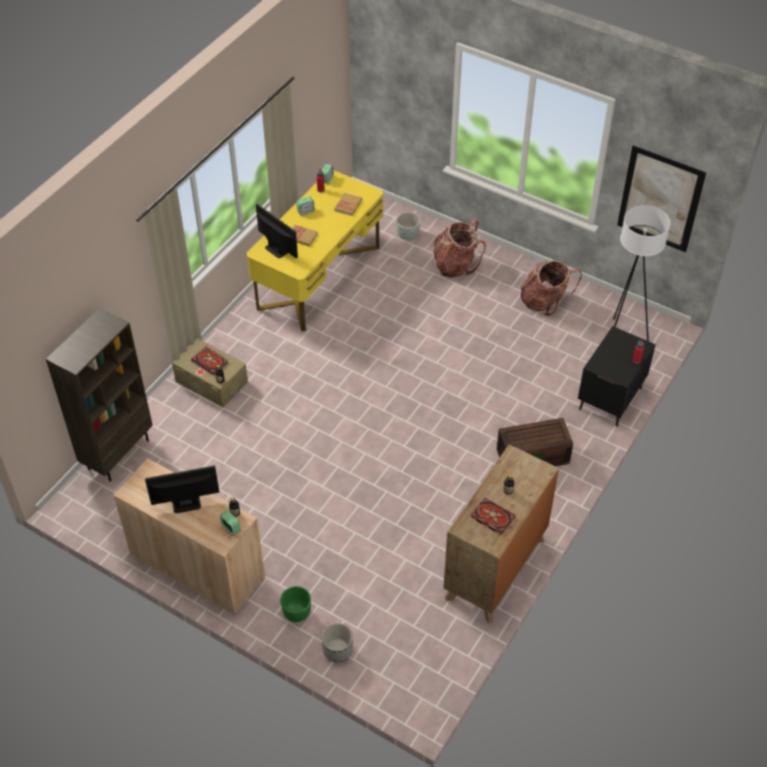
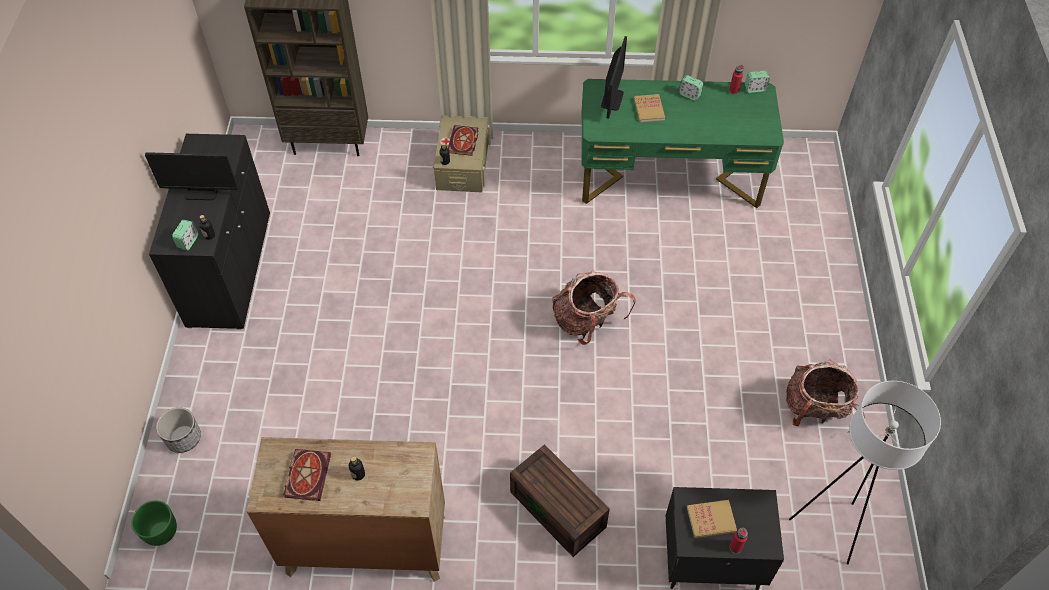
camera: 60 degrees right, 5 degrees up
(186, 504) = (202, 192): monitor -> monitor turned 135 degrees clockwise
(197, 566) = (230, 269): beige cabinet -> black cabinet
(296, 613) = (212, 379): green planter -> green planter (161, 532)
(319, 277) = (669, 178): yellow desk -> green desk
(348, 205) = (731, 124): book -> book (711, 519)
(408, 235) = (801, 224): grey planter -> none
(455, 265) = (794, 290): backpack -> backpack (587, 322)
(660, 199) = (984, 420): picture -> none

